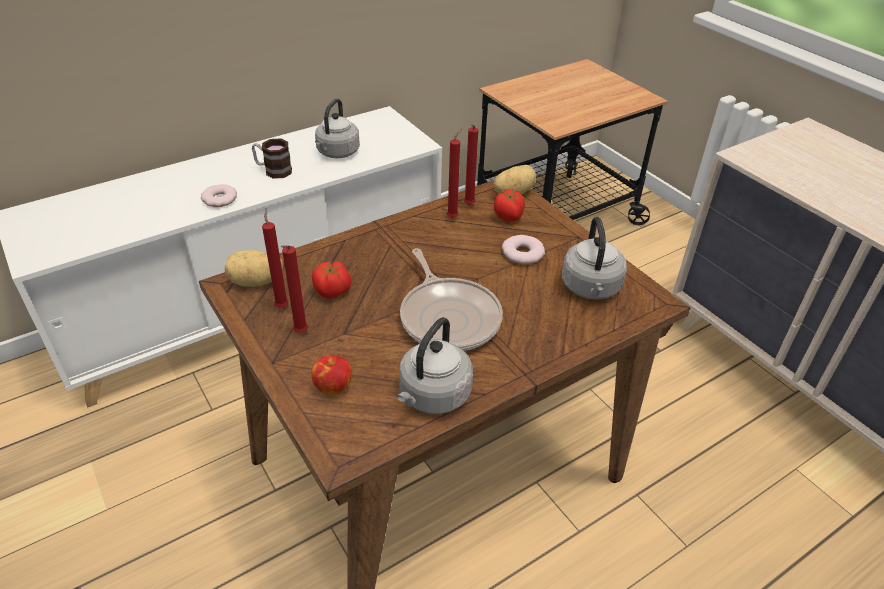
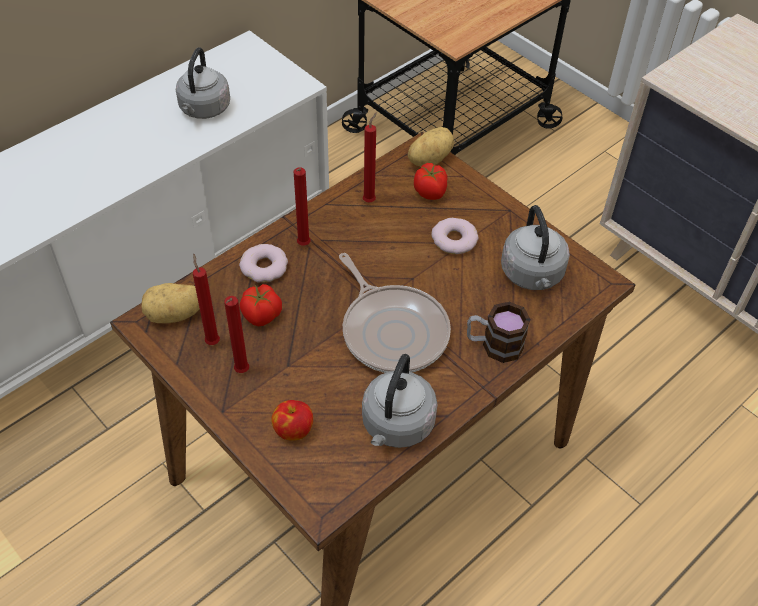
camera: 10 degrees left, 10 degrees up
(220, 199) = (83, 194): donut -> donut (264, 267)
(273, 170) = (134, 144): mug -> mug (494, 345)
(468, 206) = (383, 183): red candle -> red candle (303, 246)

